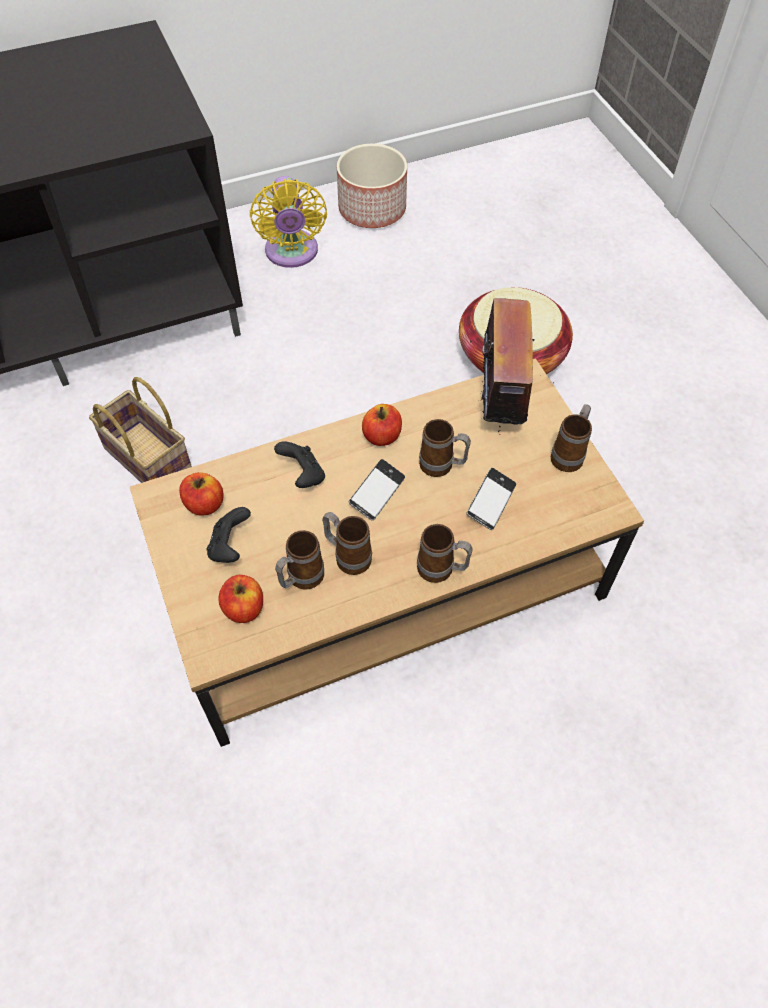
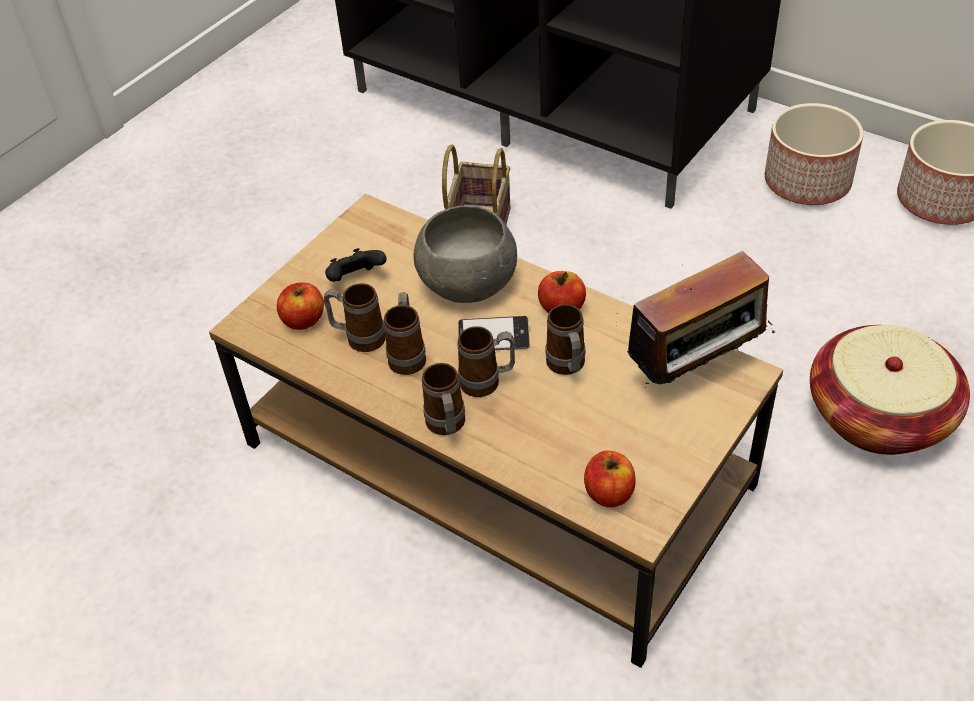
camera: 60 degrees right, 10 degrees down
(204, 504) = (384, 242): apple -> apple (609, 493)
(292, 254) = (808, 183): yellow fan -> planter
(303, 475) = (468, 282): black game controller -> grey bowl
(491, 502) = (558, 424): phone -> none
(569, 454) = (679, 457): mug -> mug (488, 383)

